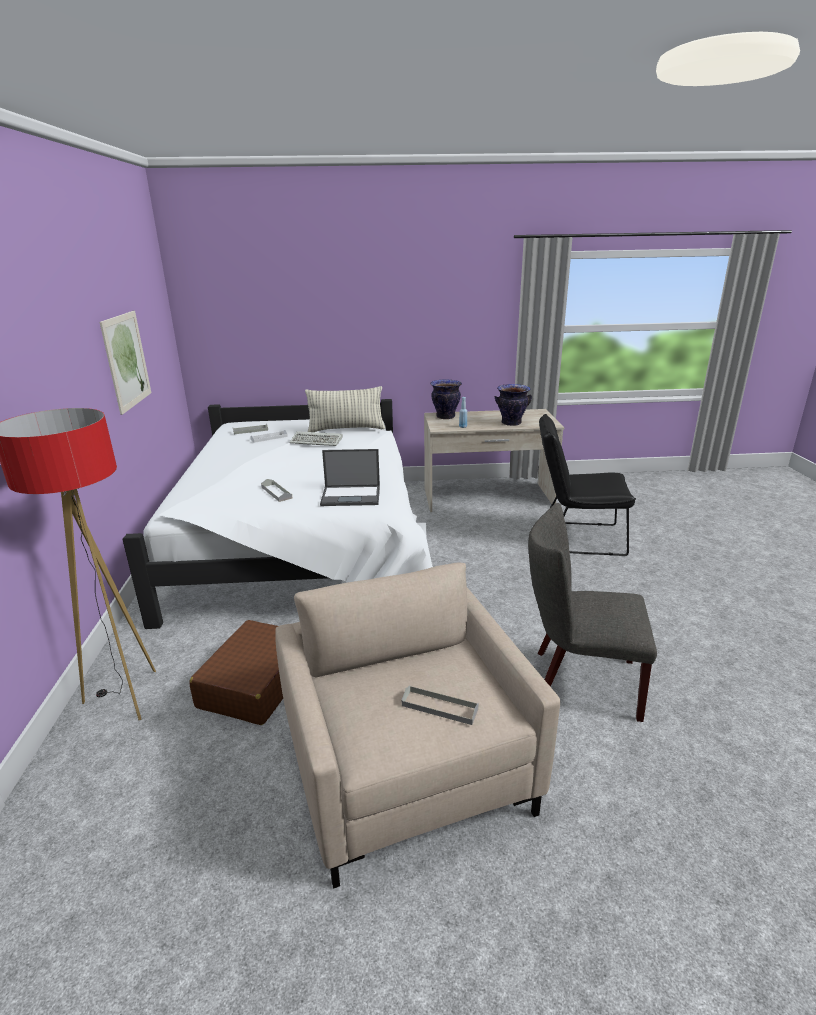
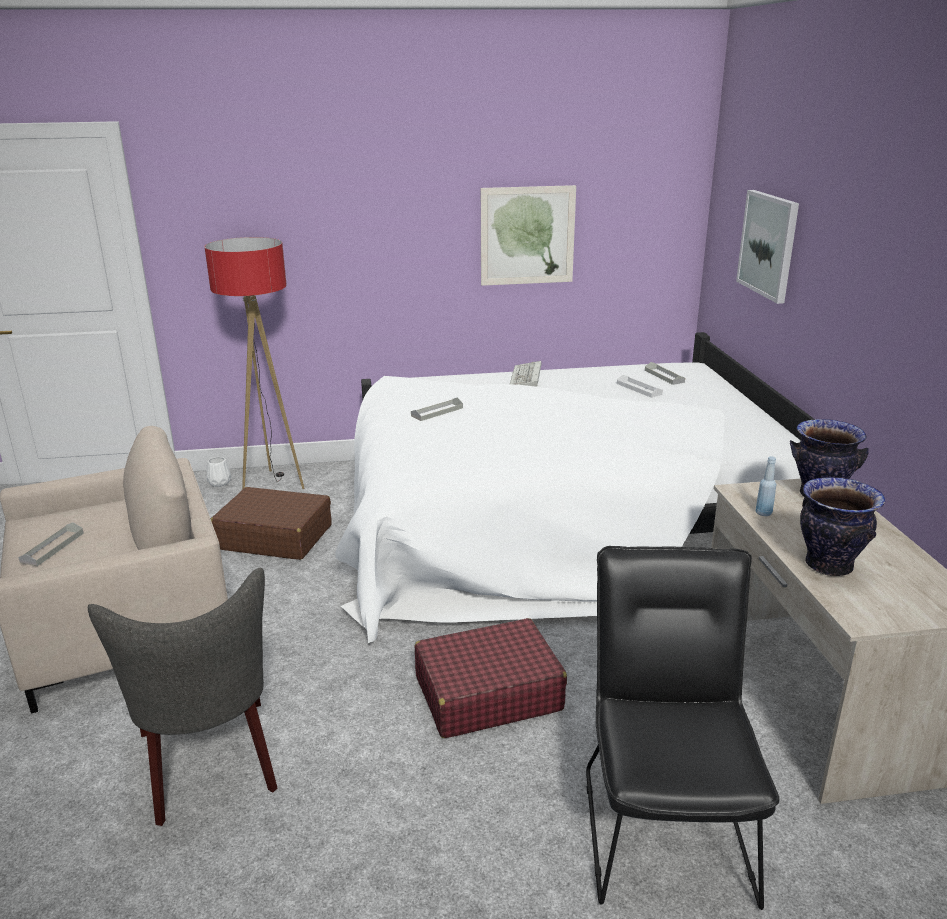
camera: 85 degrees right, 0 degrees up
(80, 748) = (219, 482): none -> white vase
(276, 323) = (768, 245): none -> picture
(317, 441) = (627, 413): keyboard -> keyboard (526, 378)
(346, 429) = (695, 426): pillow -> none
(352, 496) = (427, 449): laptop -> none
(492, 576) = (487, 693): none -> red suitcase
(578, 681) = (211, 767): grey chair -> grey chair turned 150 degrees clockwise

